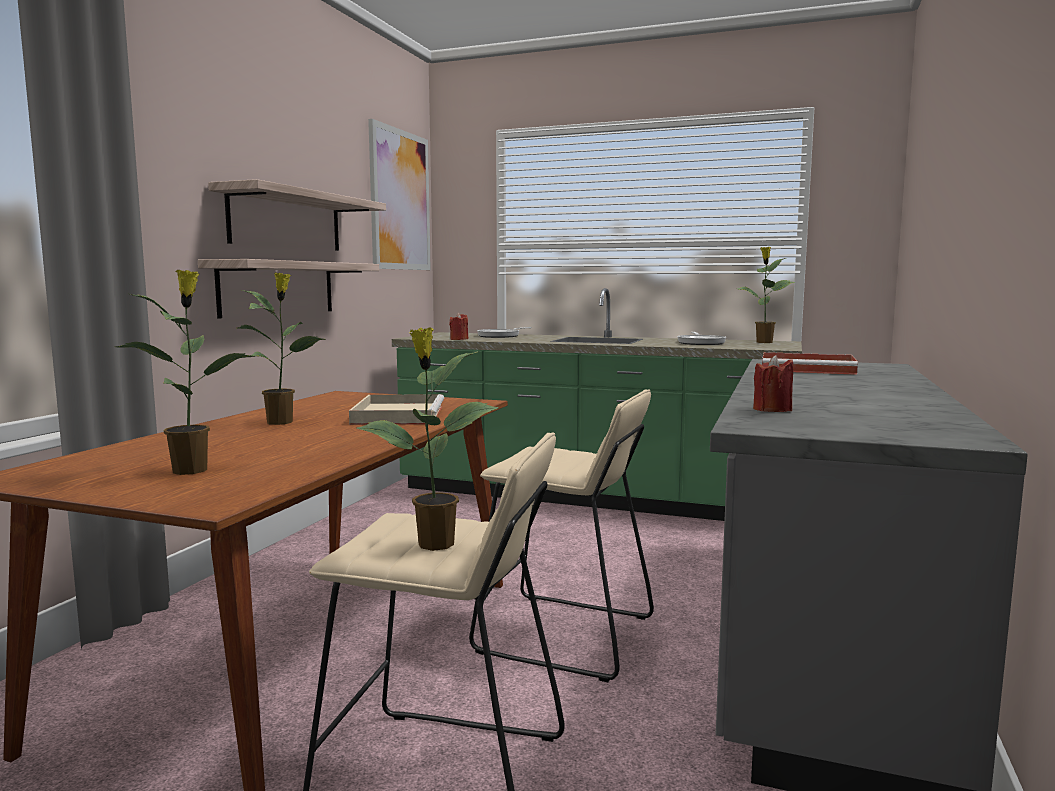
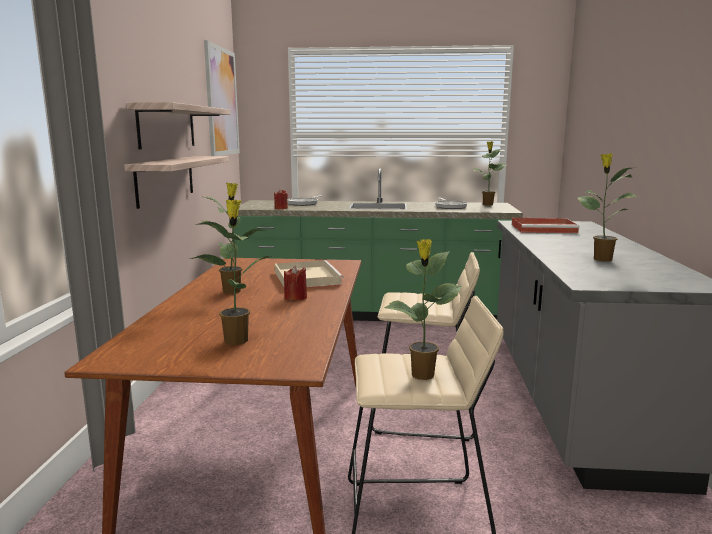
camera: 15 degrees left, 5 degrees up
(772, 410) = (578, 268): red candle -> red candle (295, 298)
(834, 402) = (601, 259): none -> potted plant

